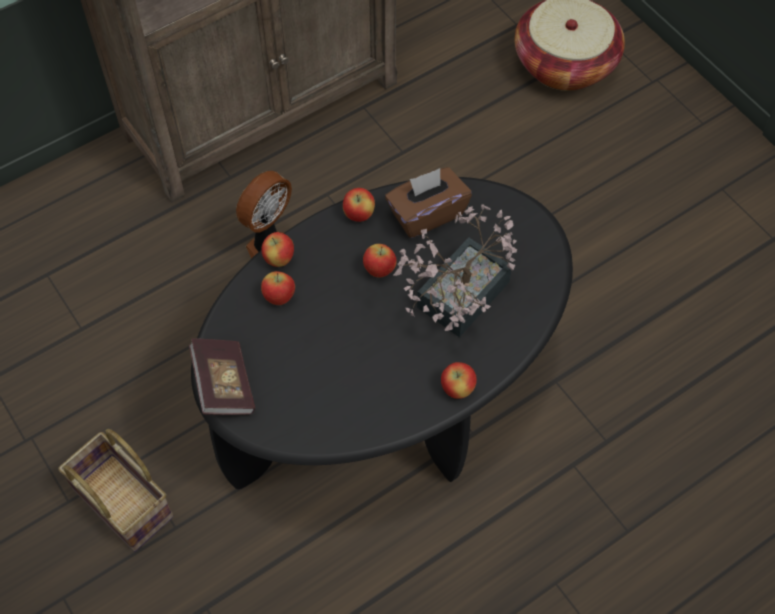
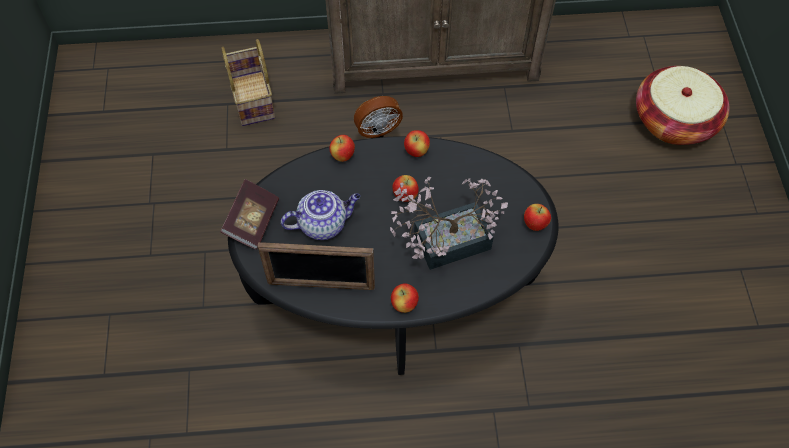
camera: 30 degrees right, 0 degrees up
(126, 503) = (183, 275): basket -> basket (254, 99)
(279, 298) = (326, 182): apple -> apple (535, 224)
(308, 346) = (323, 224): none -> teapot
(352, 415) = (321, 285): none -> picture frame
(426, 214) = (464, 173): brown tissue box -> none

